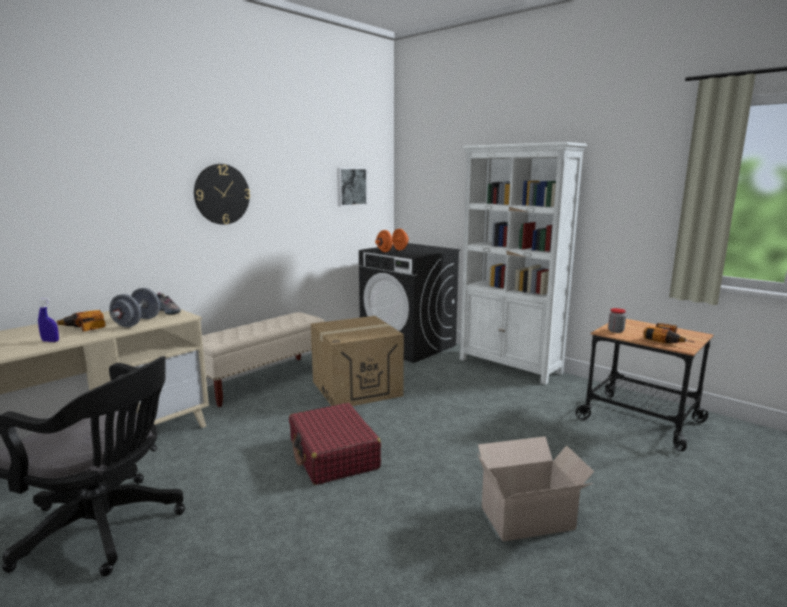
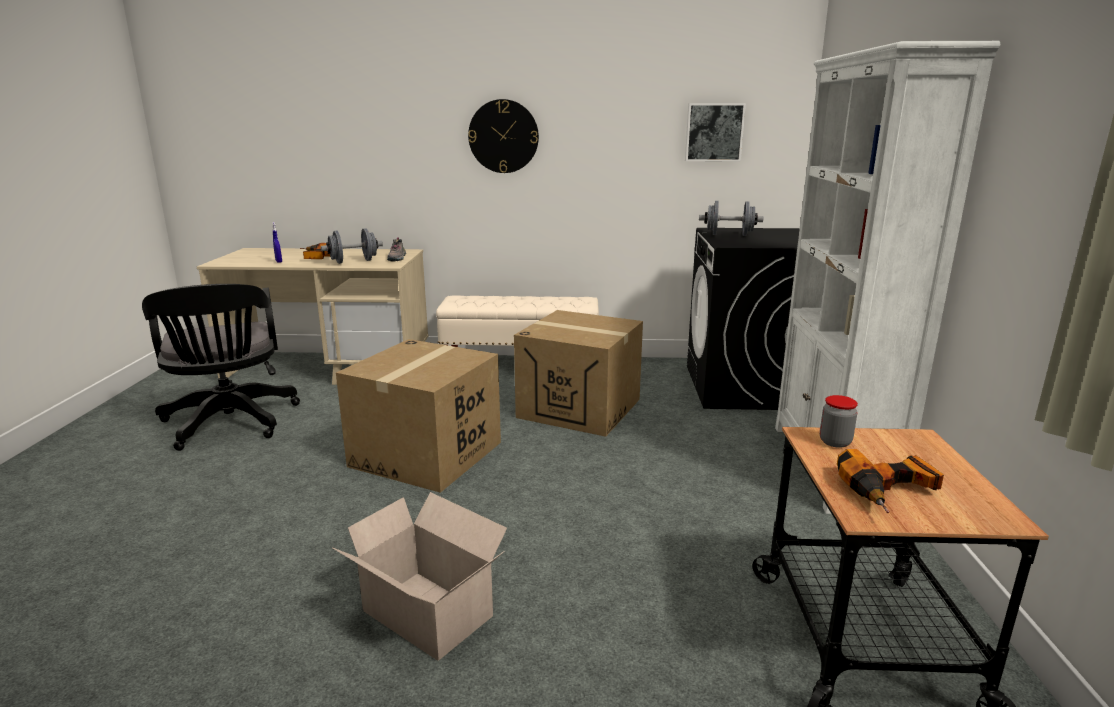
camera: 50 degrees right, 5 degrees up
(333, 455) = (426, 454): red suitcase -> cardboard box
(392, 251) = (729, 235): orange dumbbell -> grey dumbbell

